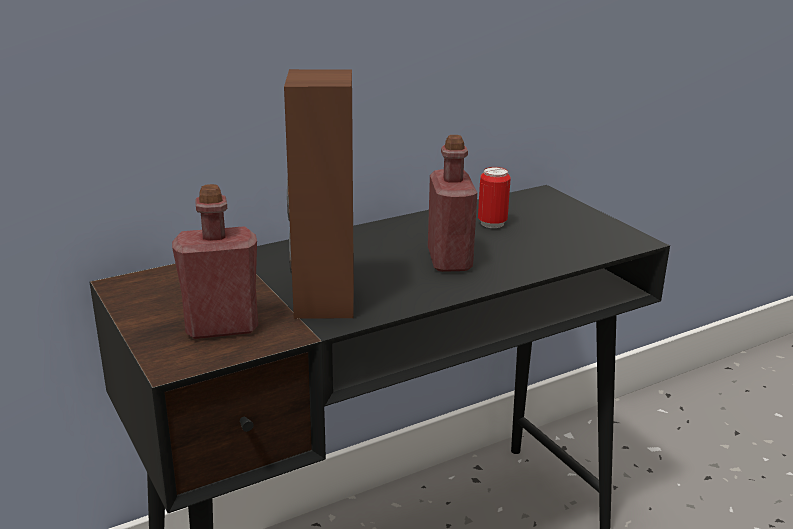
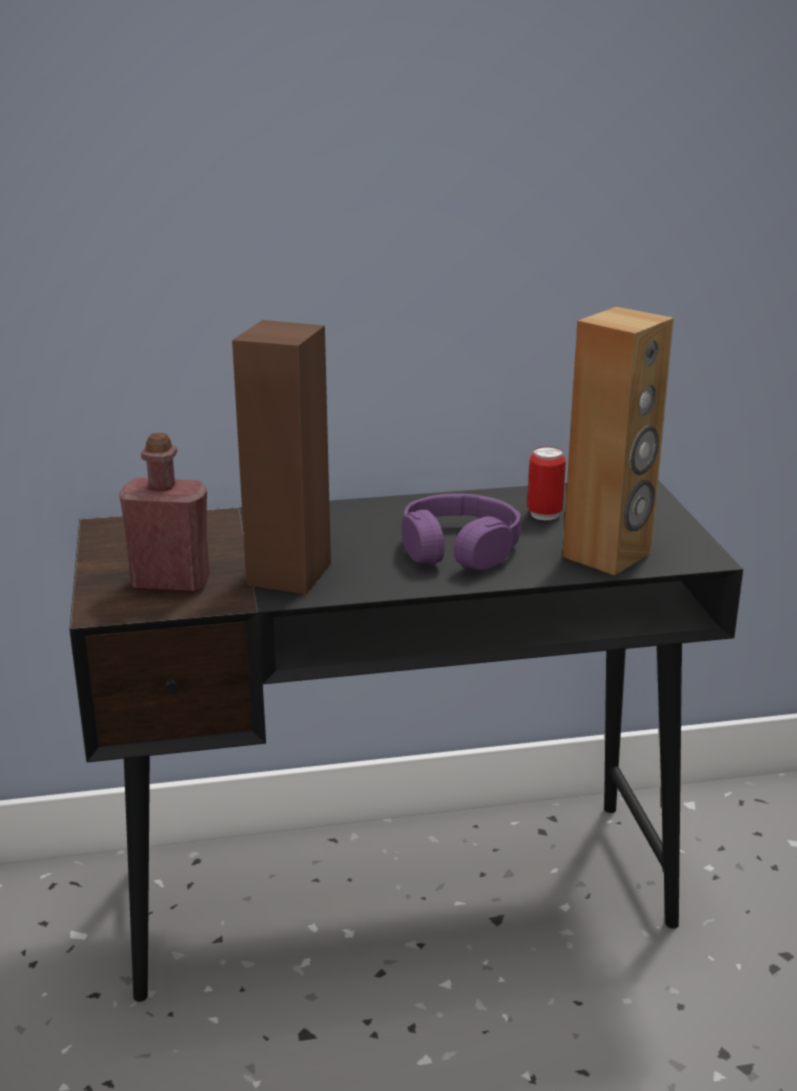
camera: 20 degrees right, 0 degrees up
(449, 260) = (459, 549): red bottle -> purple headphones
(566, 248) = (608, 555): none -> brown speaker

